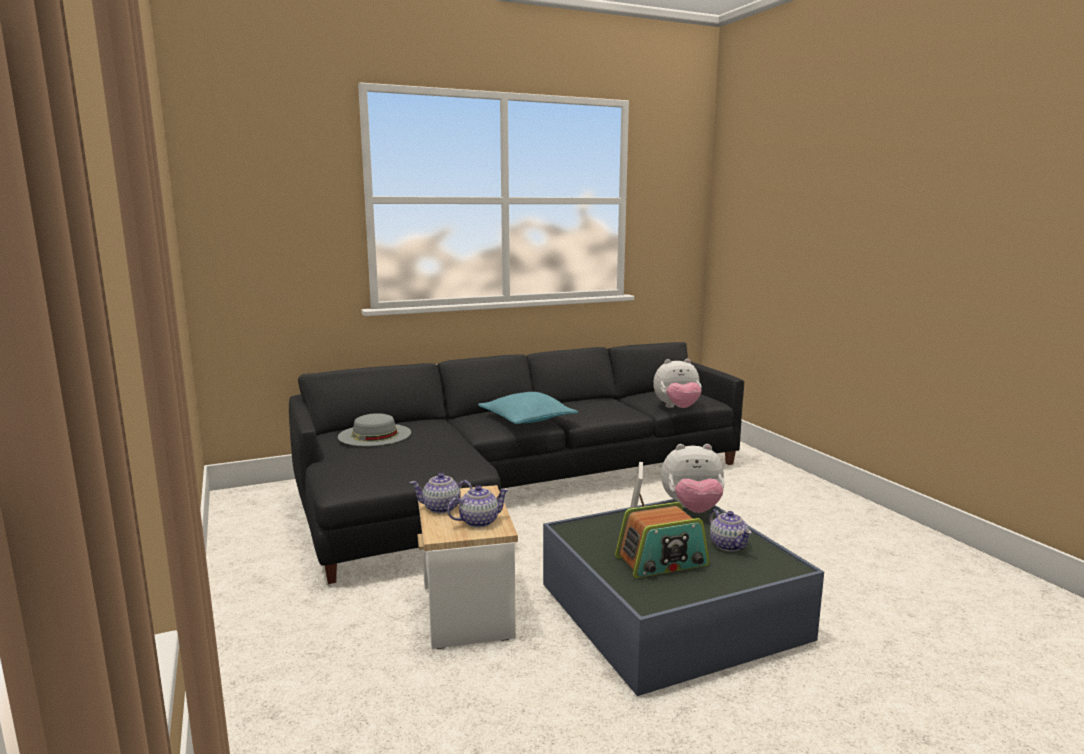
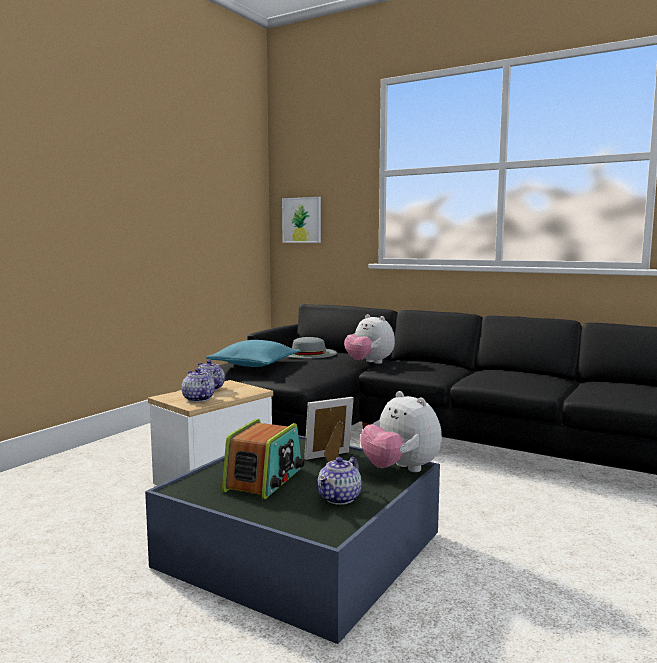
camera: 55 degrees right, 5 degrees down
(245, 257) = (301, 220): none -> picture
(478, 521) = (198, 399): teapot -> teapot turned 150 degrees counterclockwise
(527, 419) = (430, 370): turquoise pillow -> turquoise pillow (254, 365)
(662, 562) = (264, 480): radio -> radio turned 105 degrees counterclockwise
(677, 408) = (600, 398): plush toy -> plush toy (369, 363)

